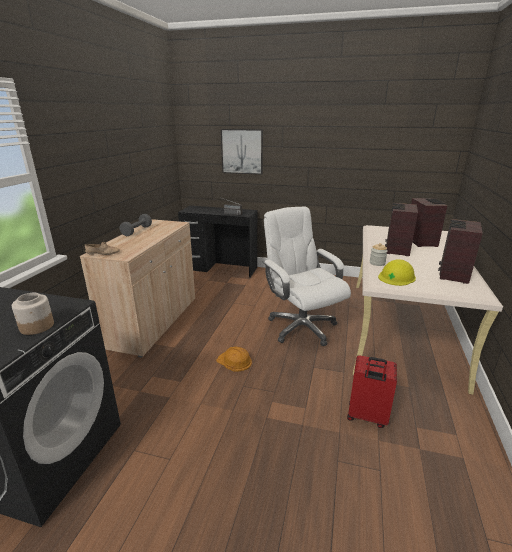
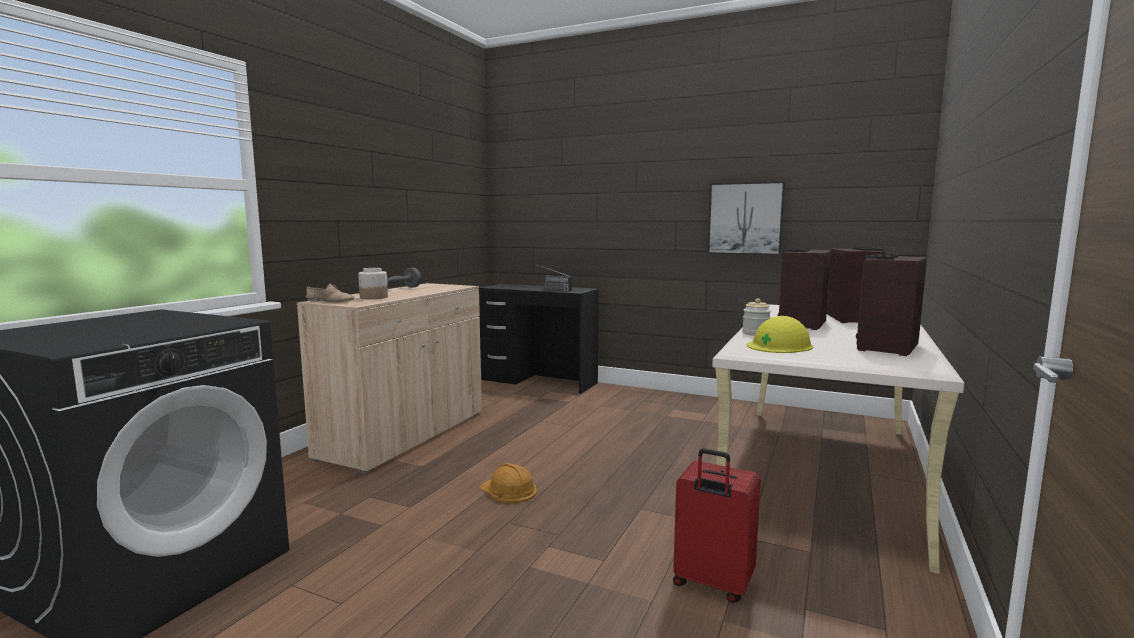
camera: 10 degrees right, 15 degrees down
(36, 326) = (168, 331): jar -> jar (373, 297)
(242, 151) = (578, 201): picture -> picture (745, 218)
(301, 327) = (640, 457): white office chair -> none

